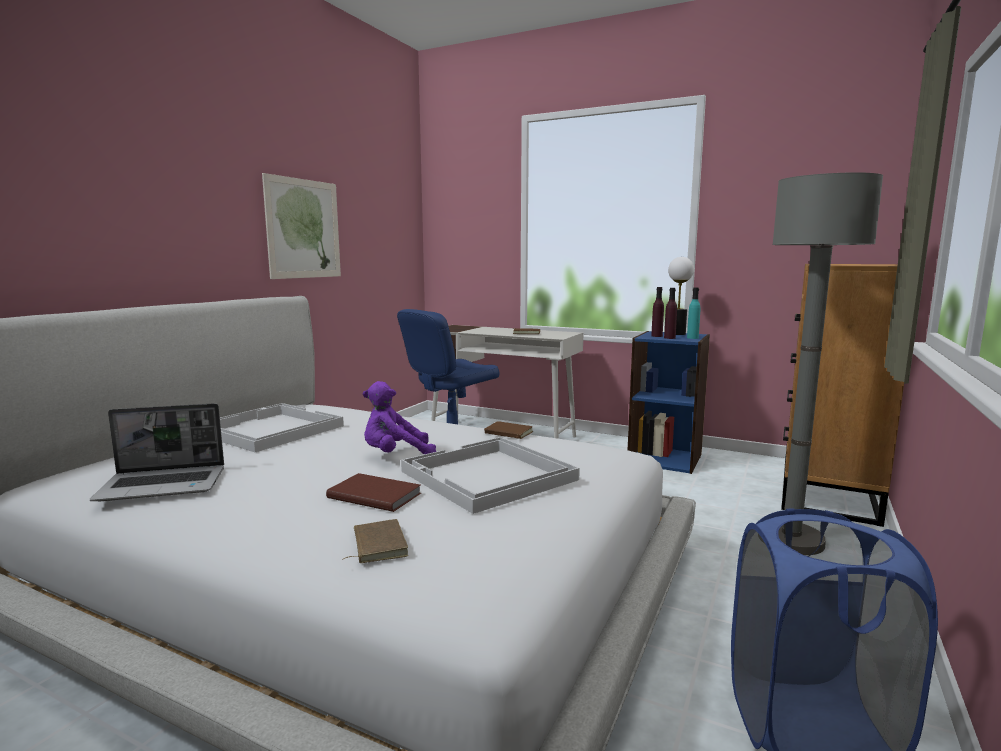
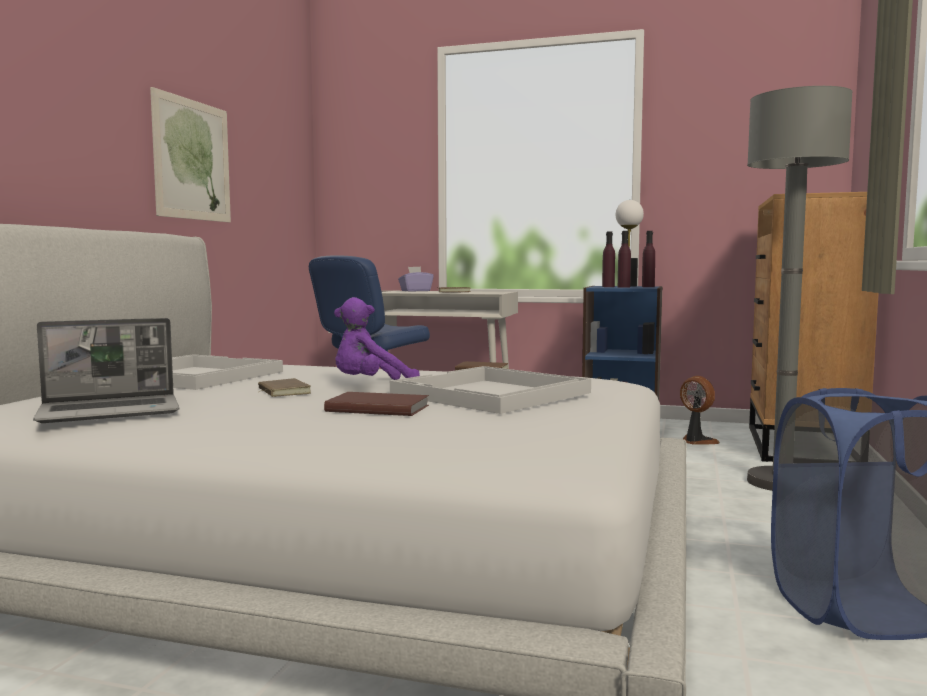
camera: 10 degrees left, 5 degrees down
(377, 545) = (417, 434): brown book -> brown book (281, 392)
(497, 329) = (415, 291): none -> purple tissue box
(692, 338) = (648, 287): turquoise bottle -> purple bottle
(728, 479) = (696, 441): none -> fan

